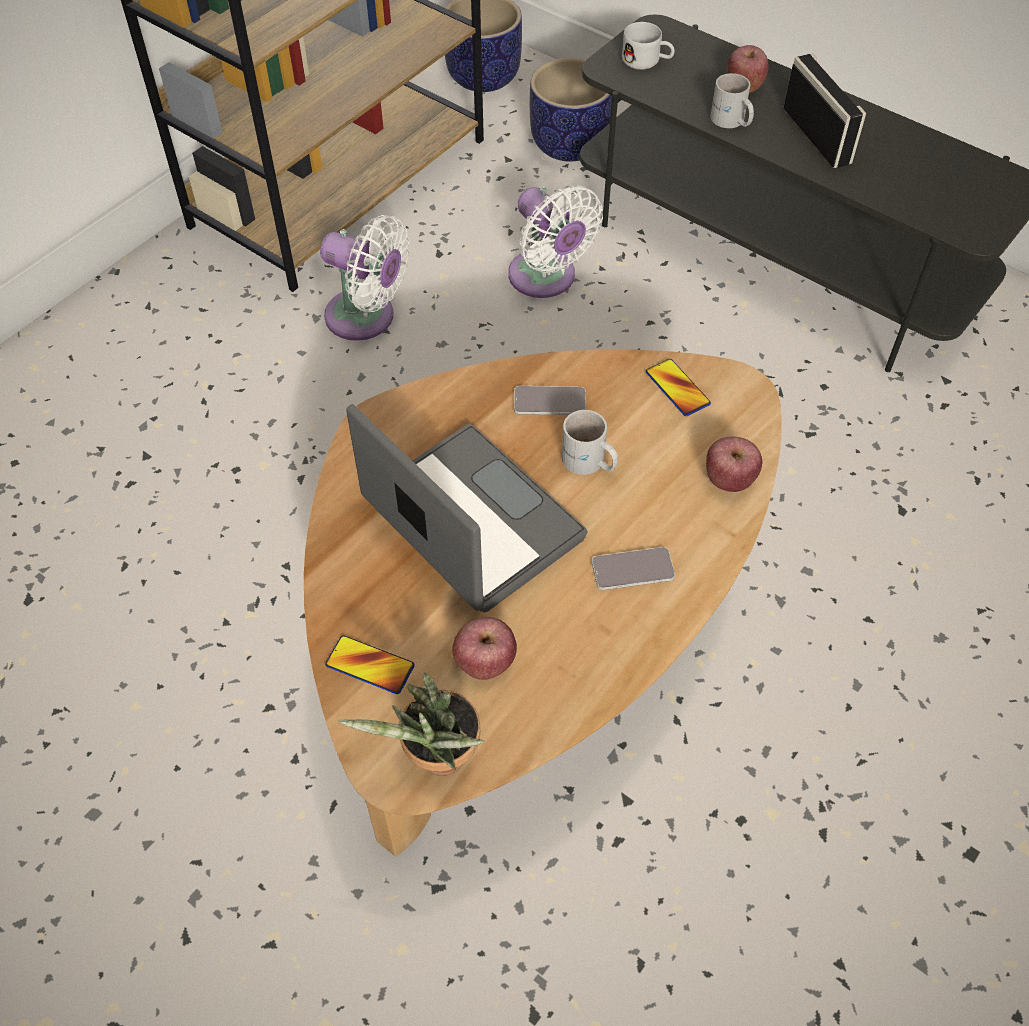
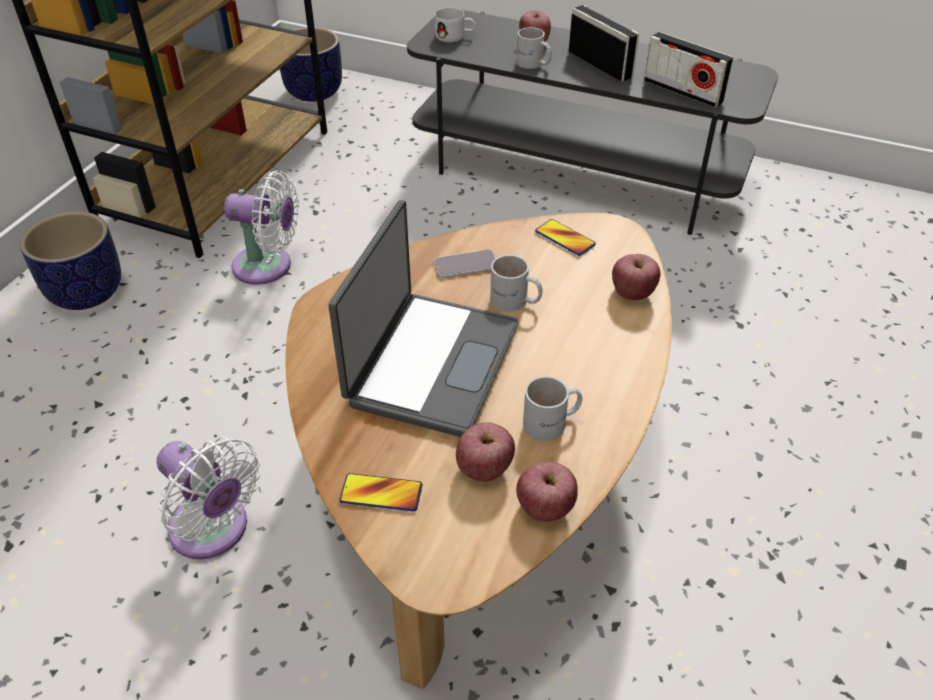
camera: 15 degrees left, 10 degrees down
(437, 760) = (470, 558): potted plant -> none
(469, 521) = (430, 363): laptop -> laptop turned 75 degrees clockwise
(533, 723) = (545, 508): none -> apple
(546, 279) = (407, 216): white fan -> white fan (214, 531)
(569, 144) = (395, 125): planter -> planter (87, 292)
(576, 626) = (552, 423): none -> white mug
(632, 569) = (582, 372): phone -> none
(908, 197) = (683, 91): none -> radio

